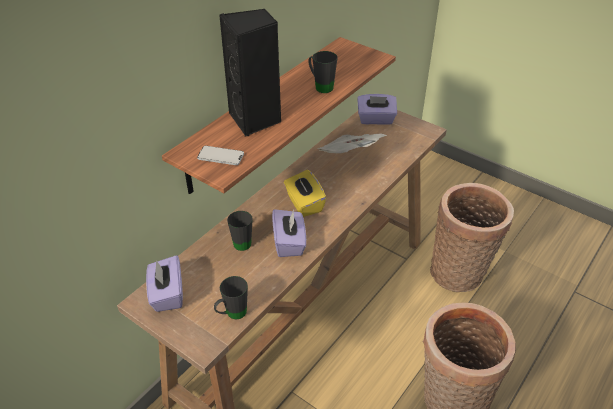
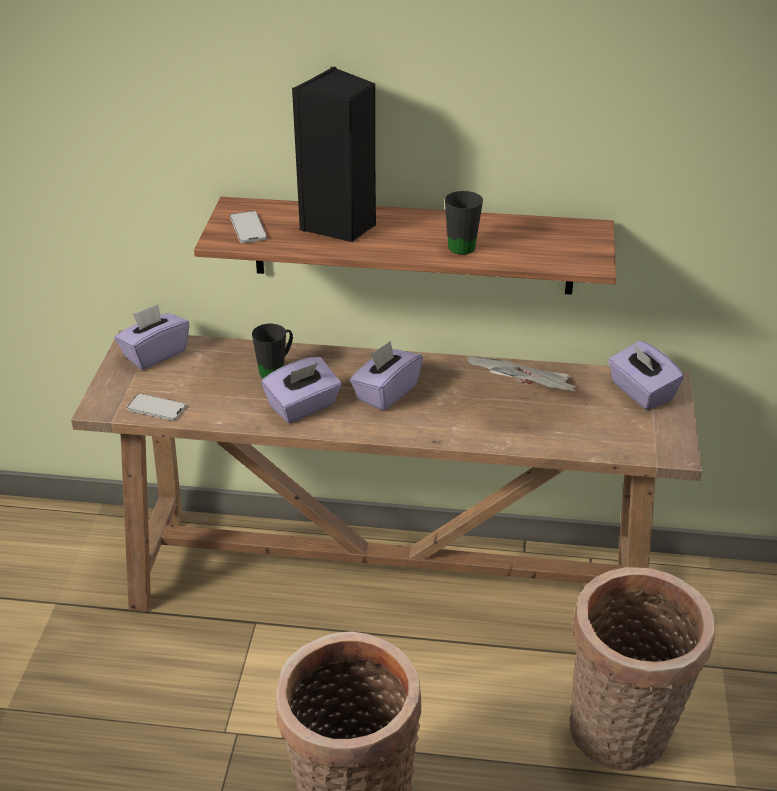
camera: 60 degrees right, 5 degrees down
(232, 314) = (156, 408): black mug -> phone
(304, 204) = (386, 392): yellow tissue box -> purple tissue box

